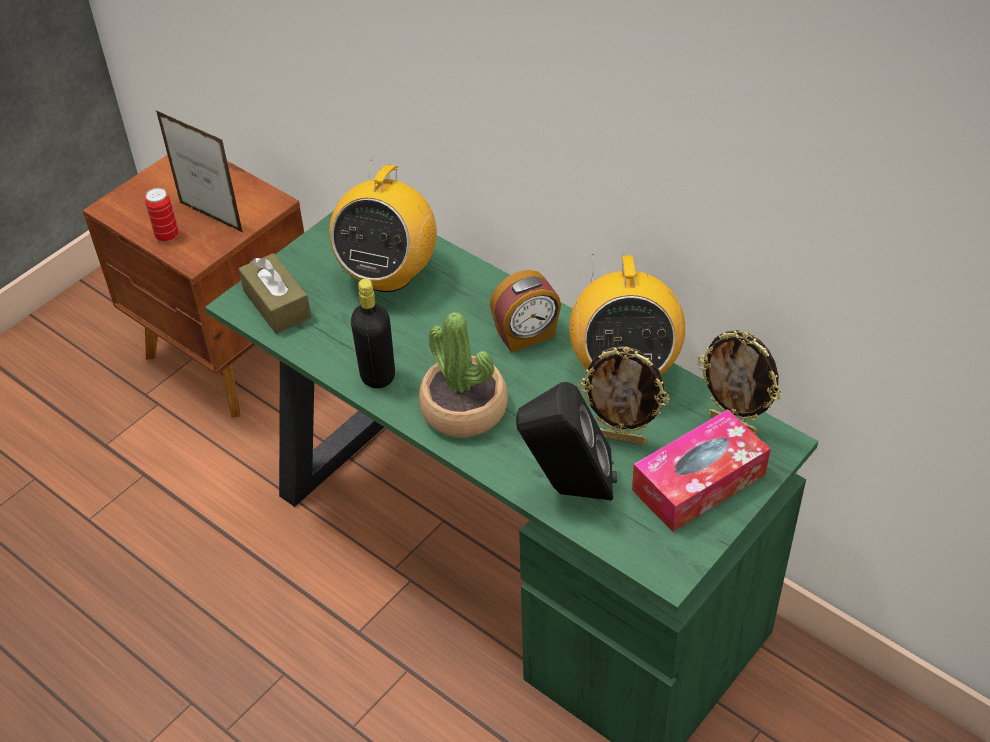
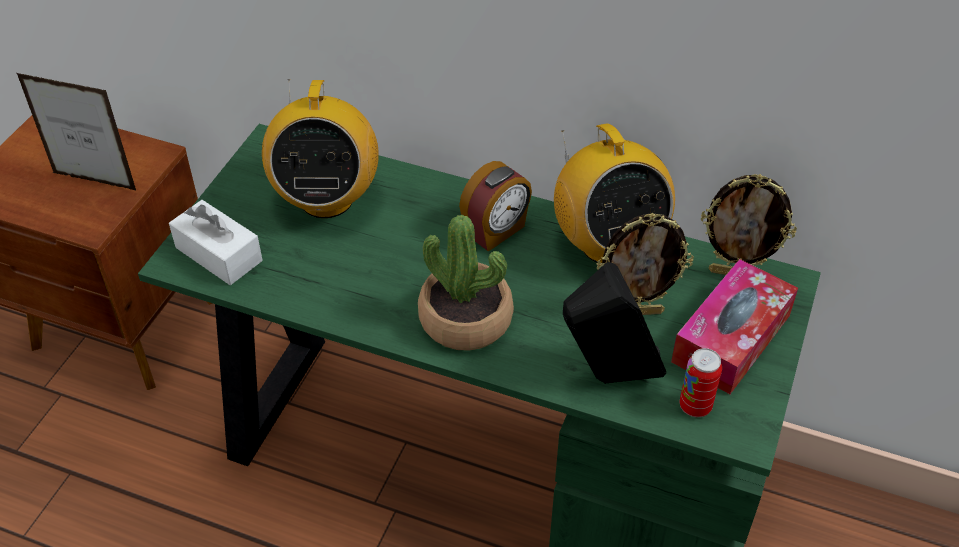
camera: 20 degrees left, 0 degrees up
(167, 236) = (52, 210): can -> can (695, 406)
(277, 304) = (219, 254): brown tissue box -> white tissue box
(377, 376) = (360, 305): black bottle -> none

